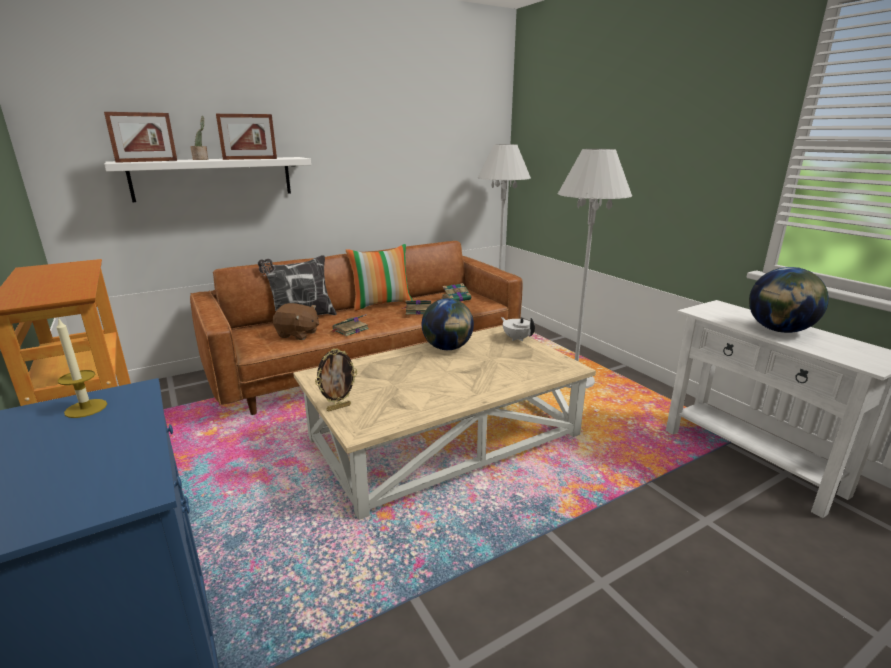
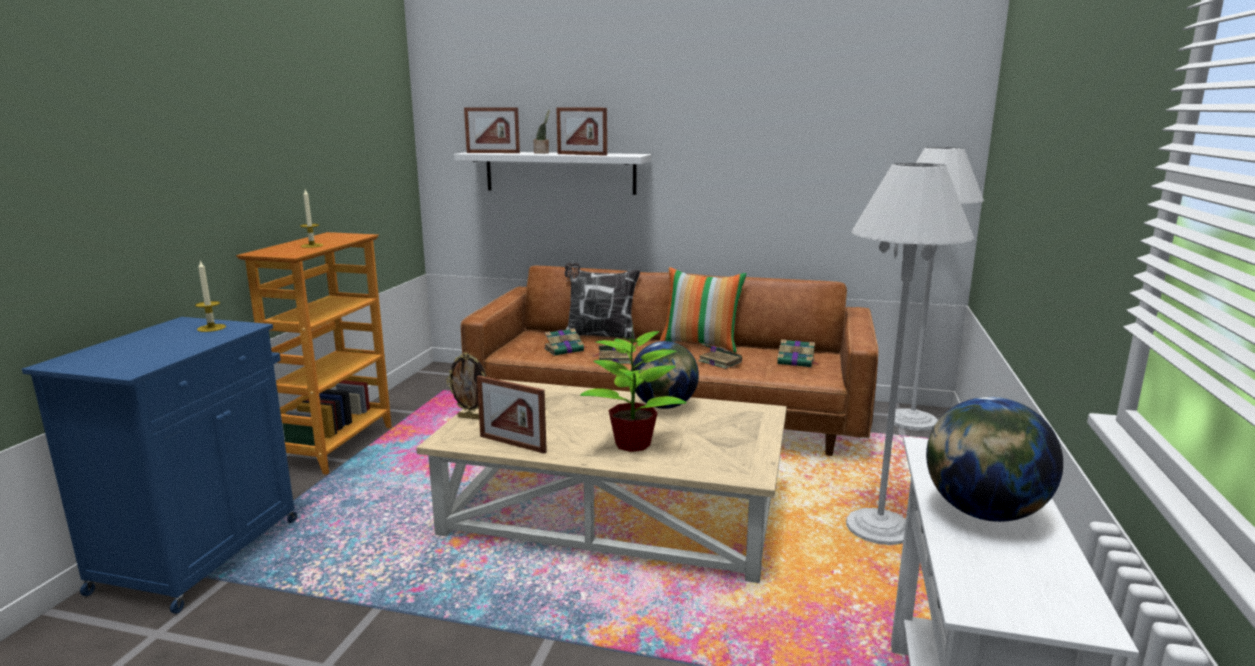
camera: 45 degrees right, 5 degrees down
(60, 282) = (312, 245): none -> candle
(298, 334) = (565, 350): brown plush toy -> book
(413, 411) = (512, 444): none -> picture frame
(482, 377) = (633, 444): none -> potted plant
(517, 338) = (762, 424): white teapot -> none

